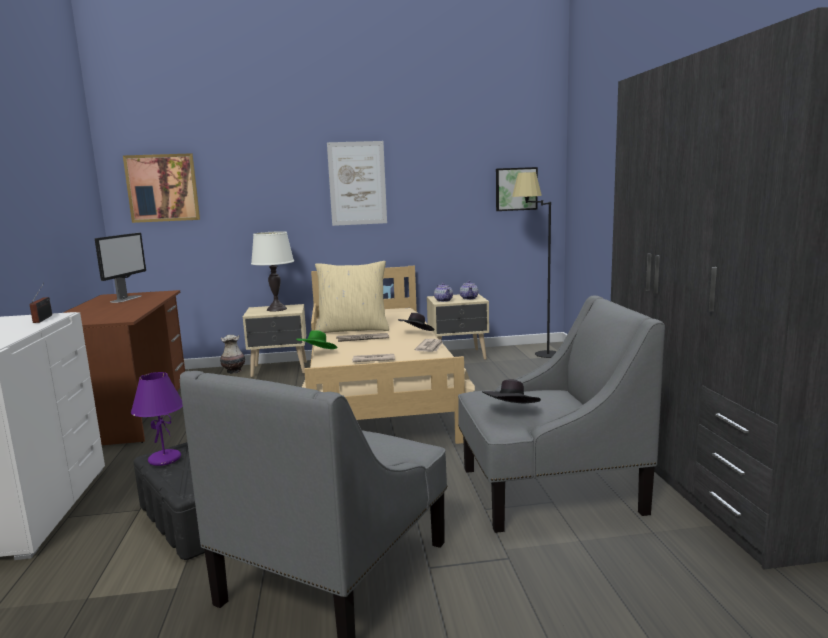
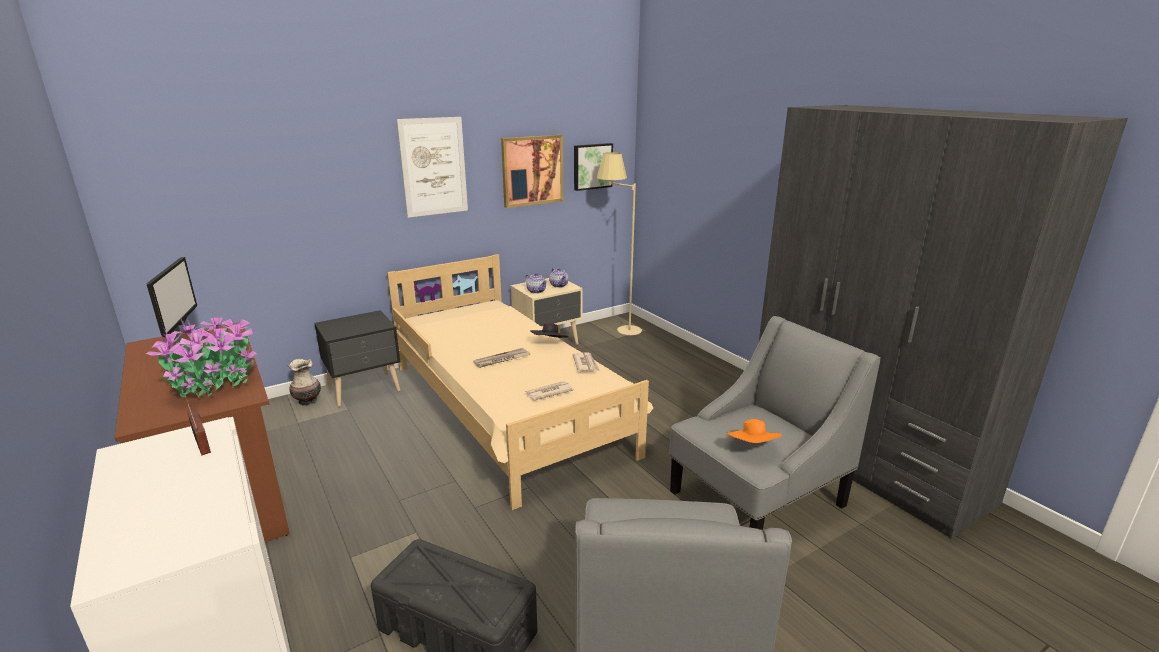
camera: 25 degrees left, 10 degrees up
(116, 312) = (213, 382): none -> potted plant
(162, 188) = (180, 183): picture -> picture (532, 170)
(165, 459) = (413, 575): purple table lamp -> none
(276, 309) = (356, 323): white table lamp -> none
(280, 369) = (365, 390): beige nightstand -> black nightstand
(317, 353) = (475, 390): green hat -> none
(353, 329) = (475, 345): beige pillow -> none
(511, 411) = (752, 447): black hat -> orange hat
(536, 353) = (618, 331): black floor lamp -> beige floor lamp

